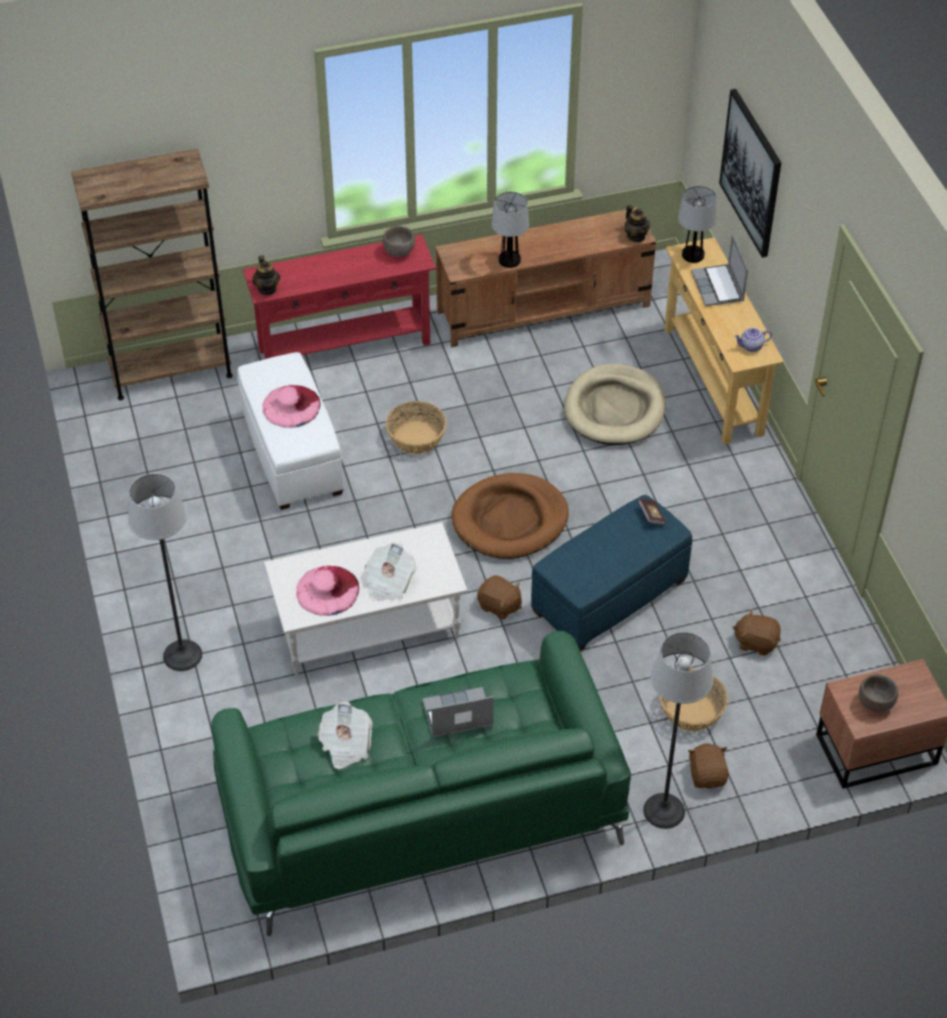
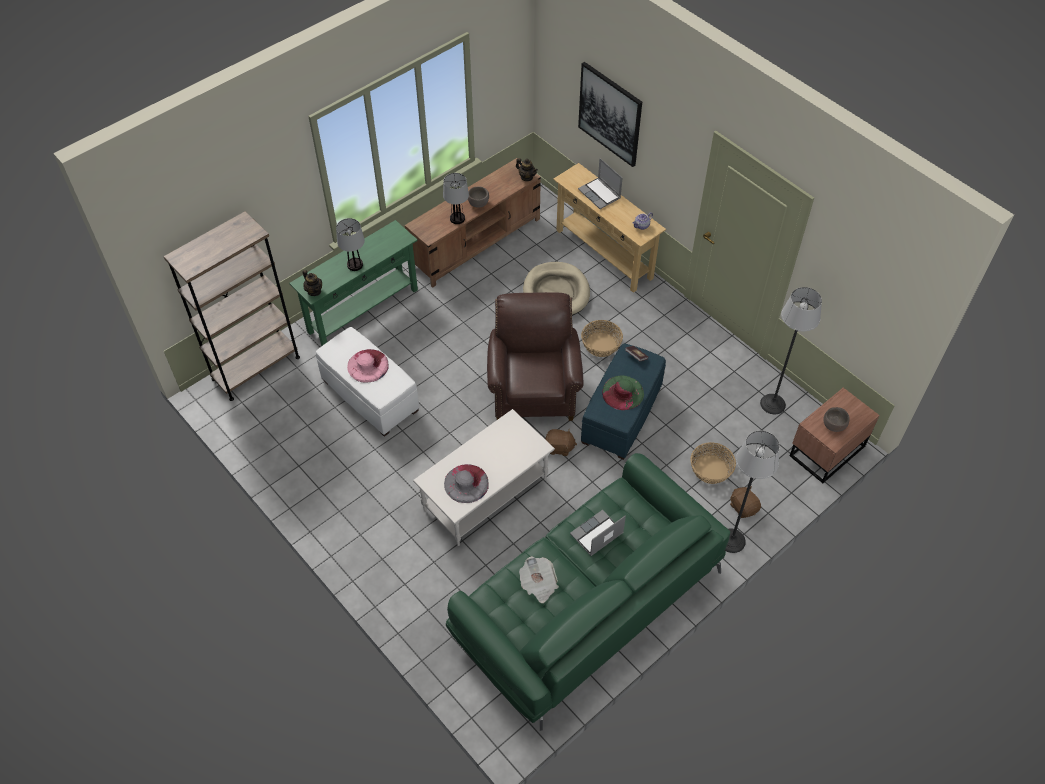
camera: 25 degrees left, 5 degrees up
(182, 655) = (375, 561): floor lamp -> floor lamp (772, 403)
(327, 590) = (466, 483): pink hat -> grey hat
(344, 346) = (363, 310): red console table -> green console table
(388, 583) = (502, 463): newspaper -> none
(399, 252) = (387, 237): brown bowl -> brown bowl (478, 204)
(417, 437) = (444, 355): basket -> basket (601, 345)
(510, 520) = (534, 388): brown dog bed -> brown armchair
(603, 555) = (623, 392): none -> green hat
(693, 255) = (573, 179): table lamp -> table lamp (355, 265)
(756, 642) = (723, 411): brown plush toy -> none

